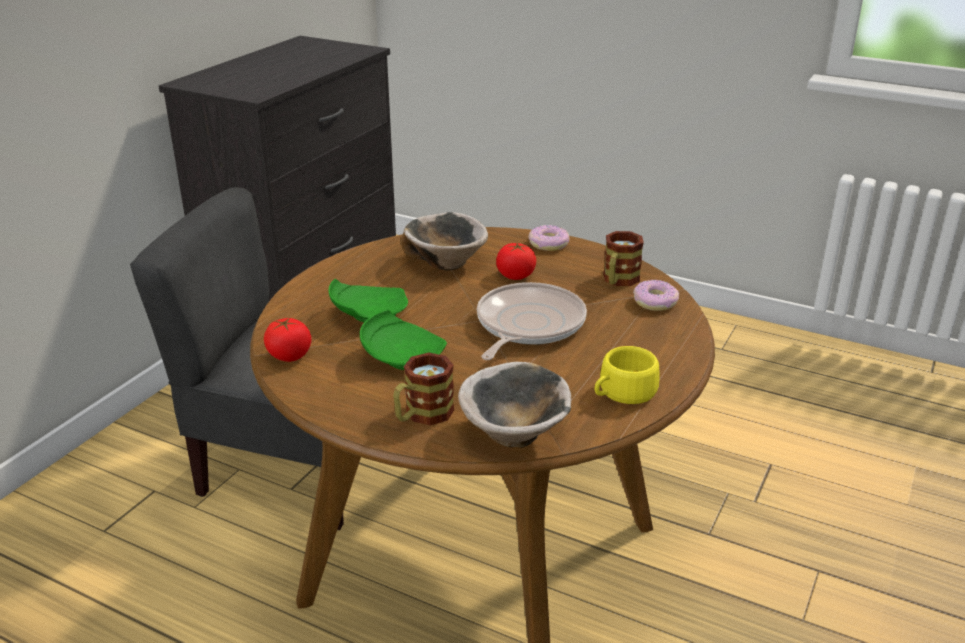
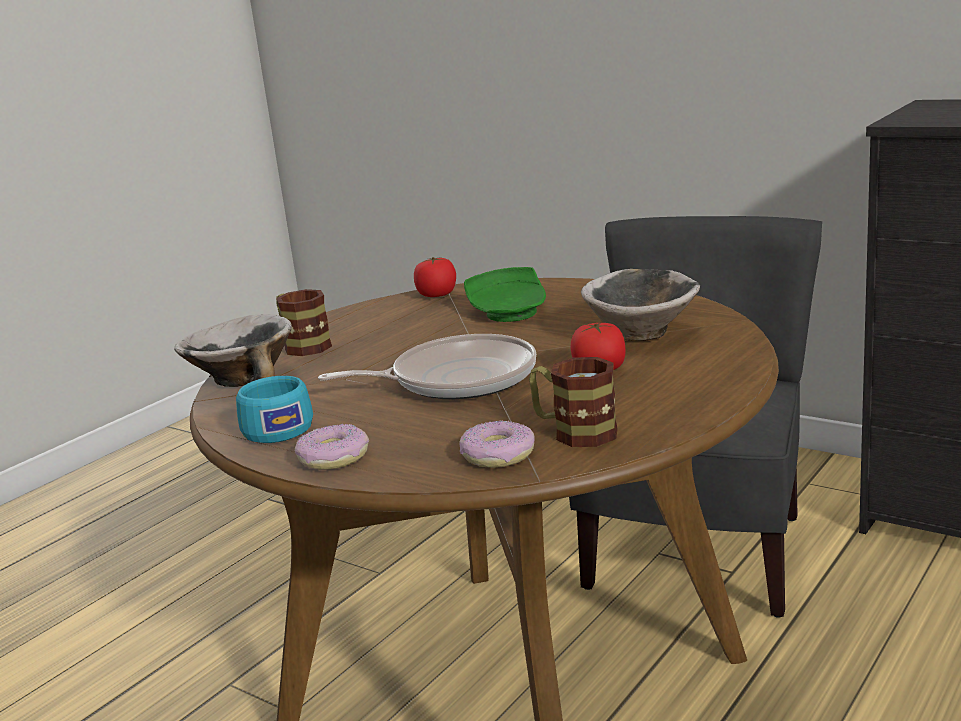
camera: 100 degrees right, 10 degrees down
(402, 356) = (414, 331): green plate -> none
(527, 326) = (456, 379): frying pan -> frying pan turned 45 degrees counterclockwise
(548, 244) = (710, 386): donut -> donut (333, 457)
(622, 393) = (275, 428): yellow cup -> turquoise cup

